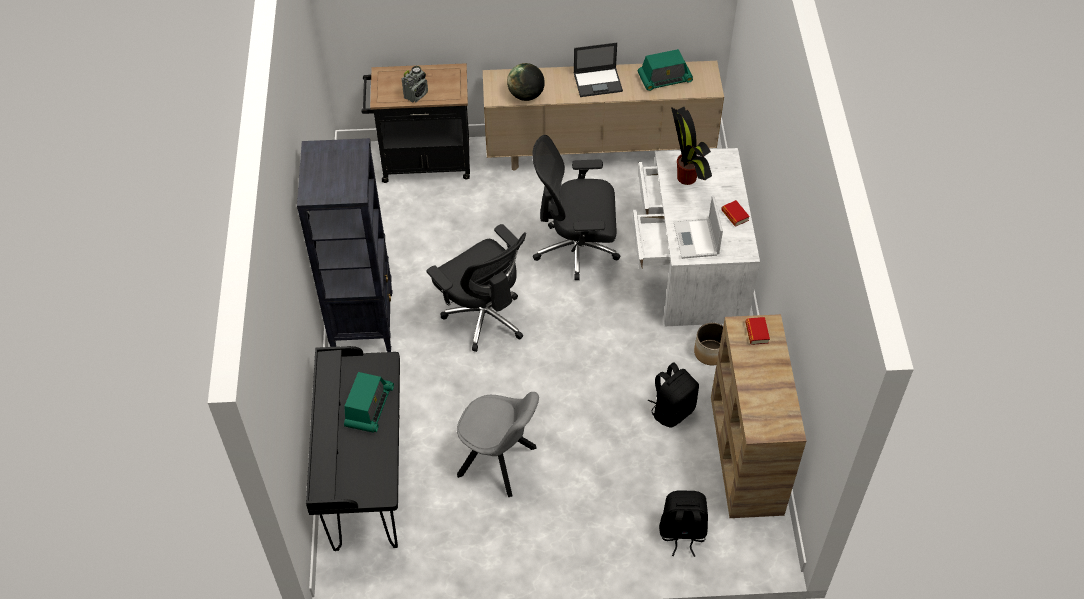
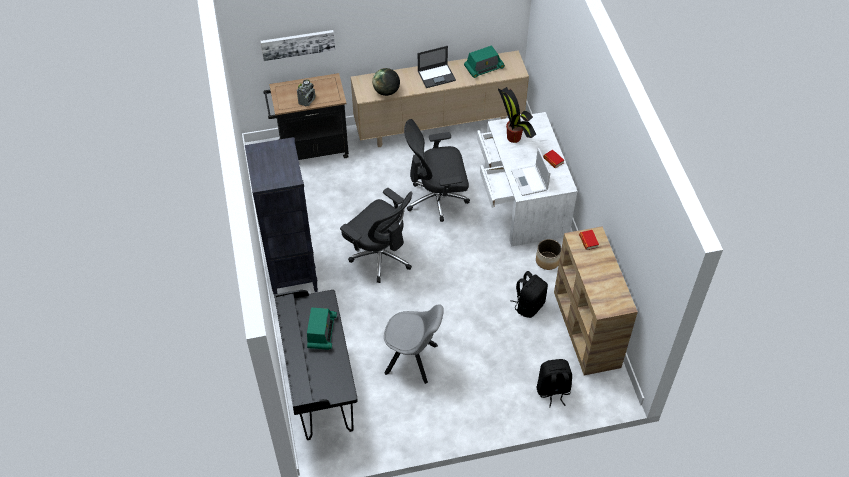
camera: 10 degrees left, 0 degrees up
(412, 17) = (298, 44): none -> picture

